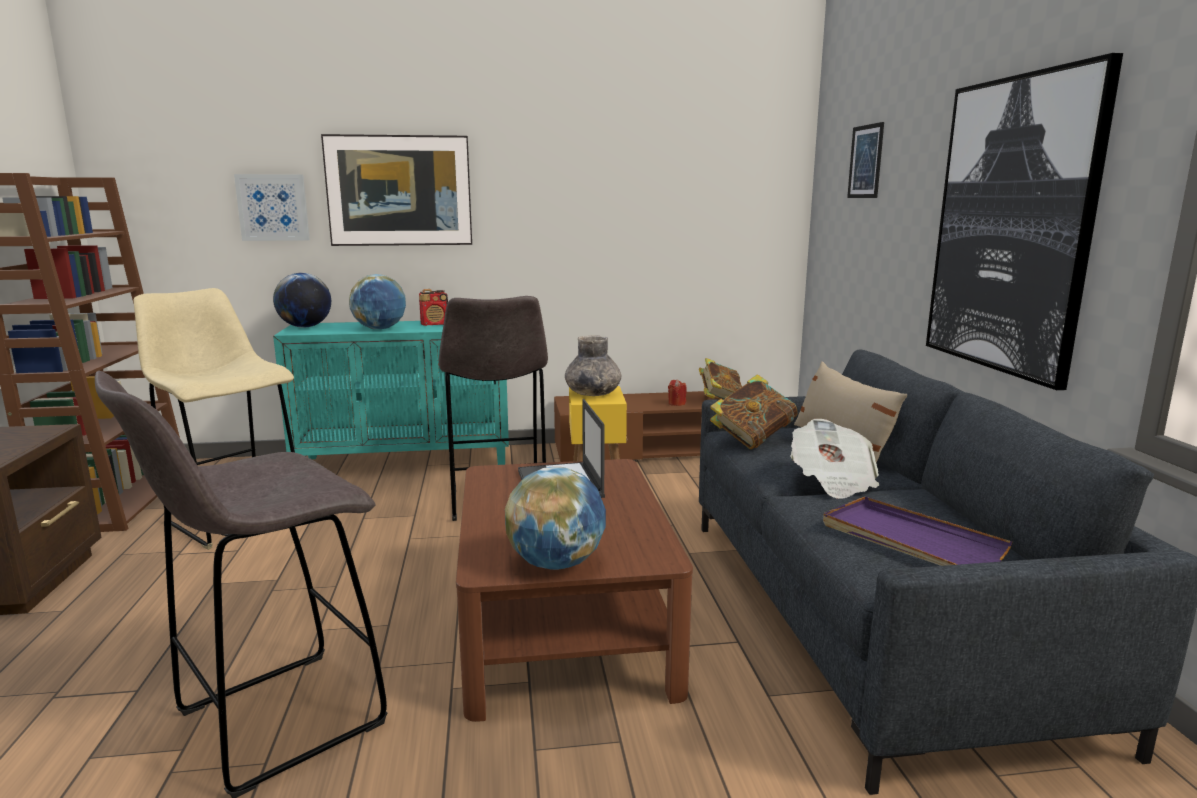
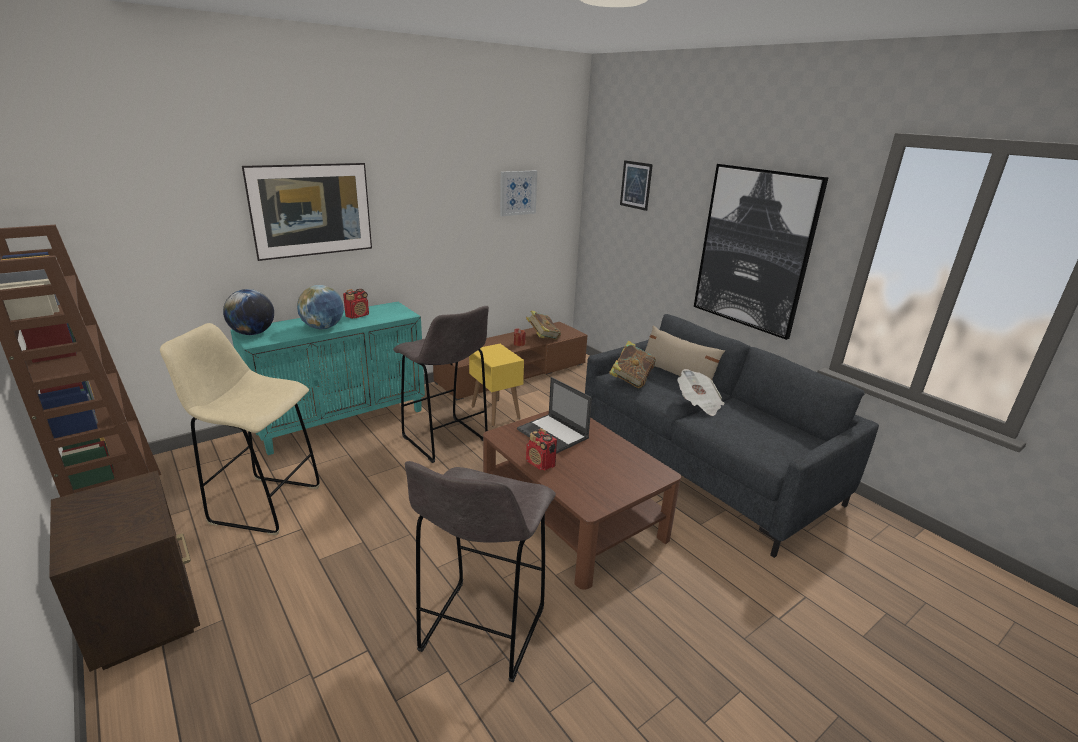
camera: 30 degrees left, 10 degrees up
(273, 207) = (201, 232): picture -> picture (517, 193)
(493, 510) = (540, 464): none -> radio
(556, 564) = (618, 492): globe -> none
(592, 393) = (493, 354): grey vase -> none
(910, 540) = (765, 435): purple tray -> none

